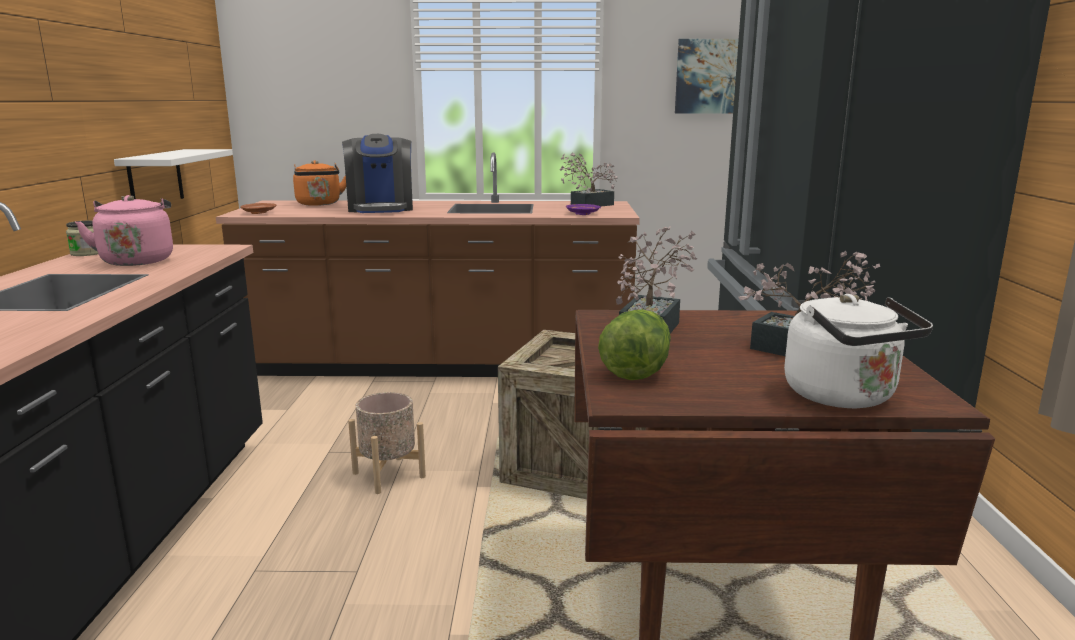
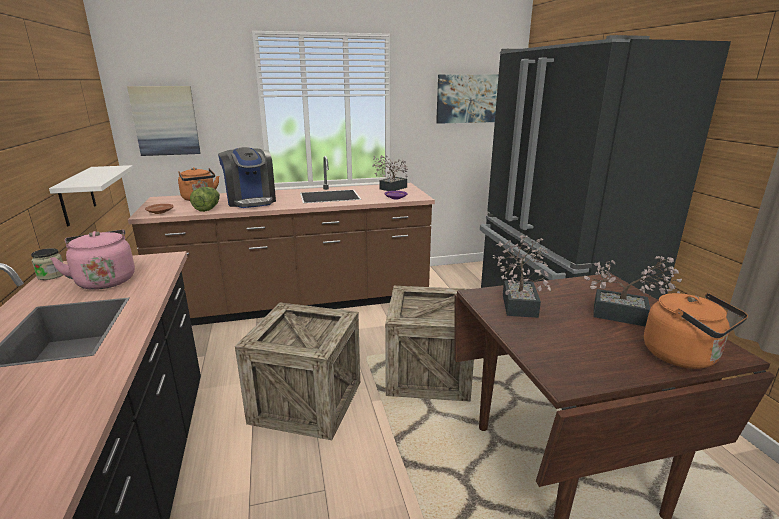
camera: 15 degrees left, 5 degrees up
(293, 101) = (165, 121): none -> picture
(388, 475) = (306, 402): beige planter -> crate
(637, 370) = (547, 349): lettuce -> lettuce (208, 209)
(844, 397) = (684, 357): white kettle -> orange kettle

